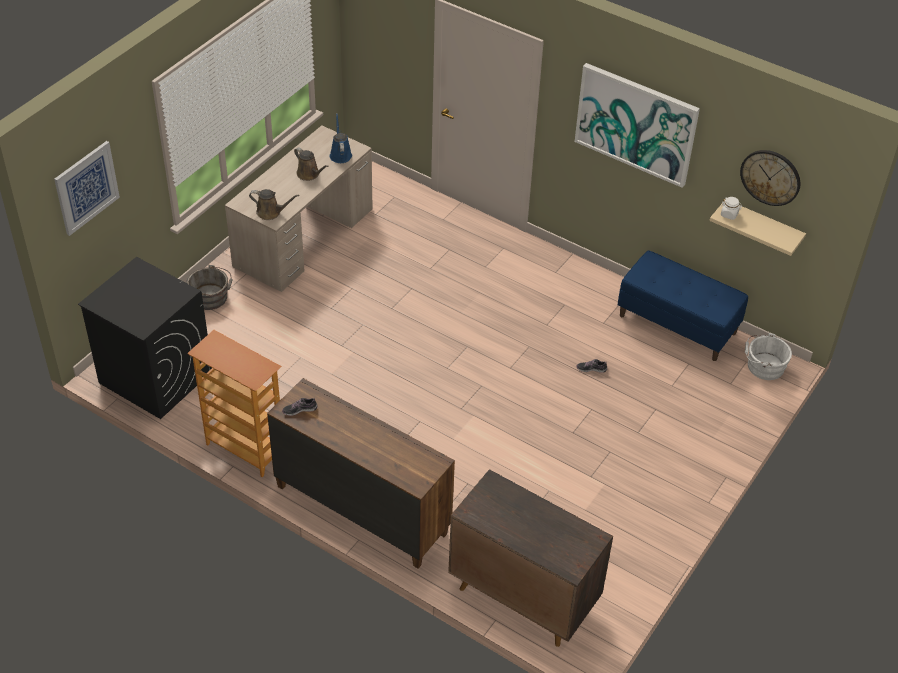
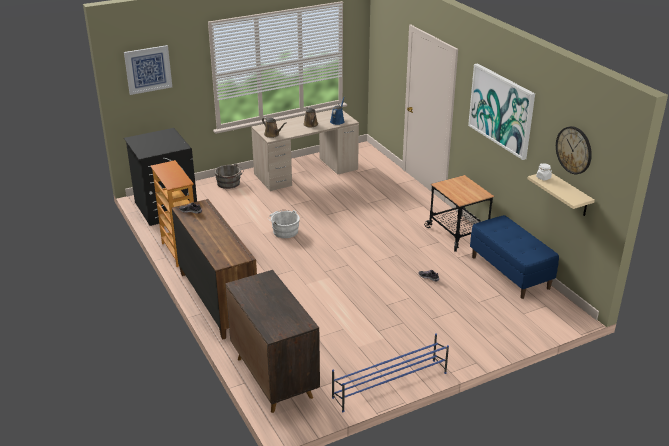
camera: 30 degrees right, 15 degrees down
(578, 282) = (458, 233): none -> cart
(657, 549) = (389, 385): none -> blue shoe rack
(763, 366) = (557, 312): white bucket -> white bucket (284, 231)

